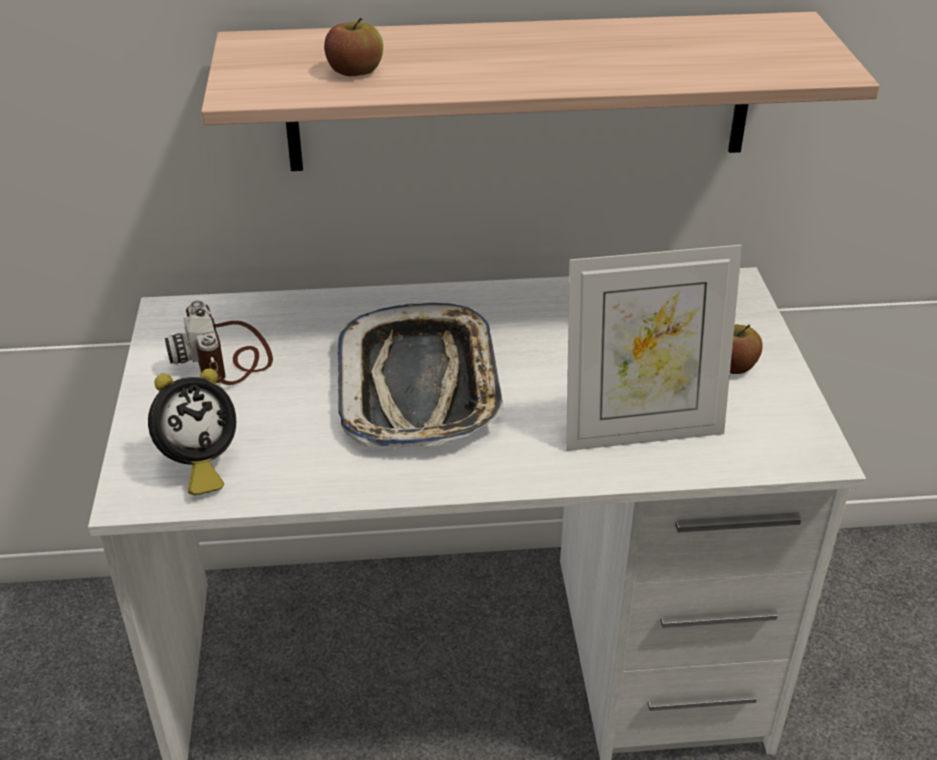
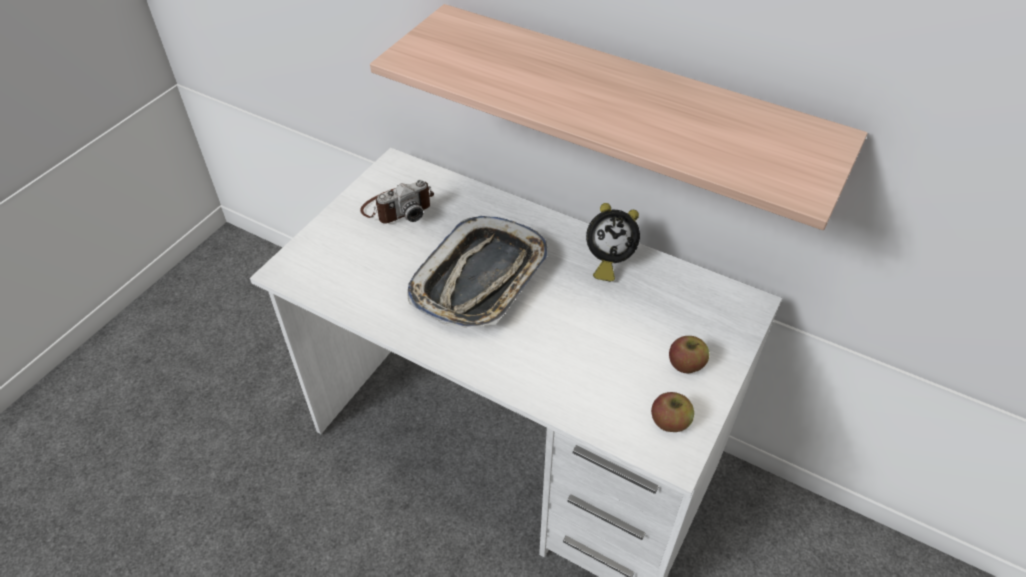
camera: 35 degrees right, 10 degrees up
(198, 466) = (326, 269): alarm clock -> alarm clock (607, 261)
(226, 357) = (398, 207): camera -> camera turned 135 degrees counterclockwise
(355, 71) = (482, 66): apple -> apple (670, 421)
(641, 431) = (579, 378): picture frame -> none

